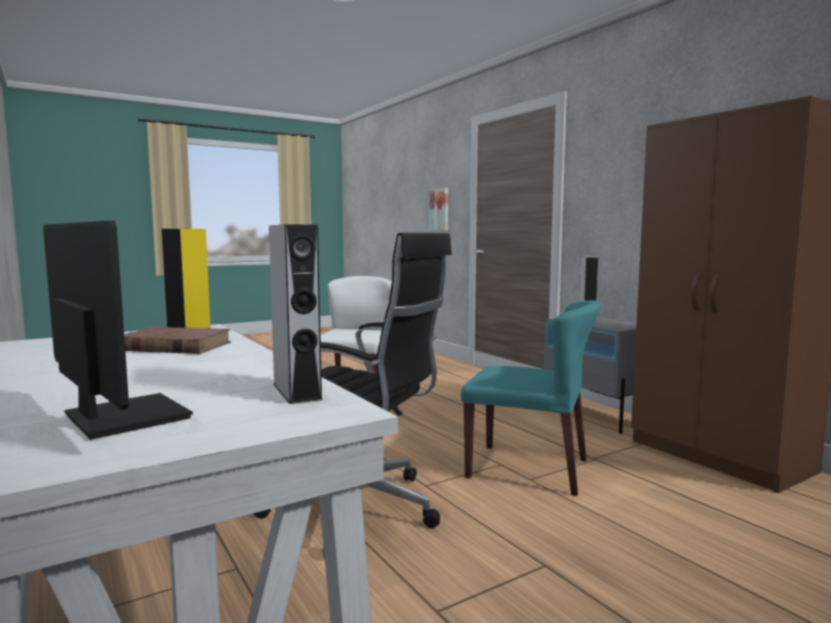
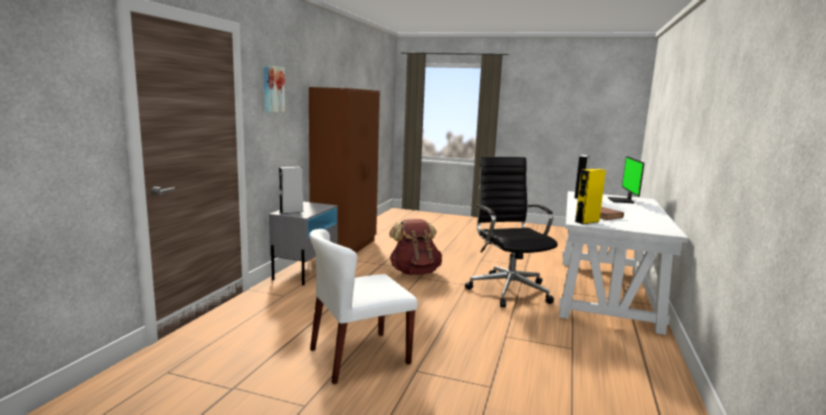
camera: 130 degrees left, 5 degrees up
(440, 209) = (49, 135): picture -> picture (272, 89)
(529, 468) = (414, 272): turquoise chair -> brown backpack

